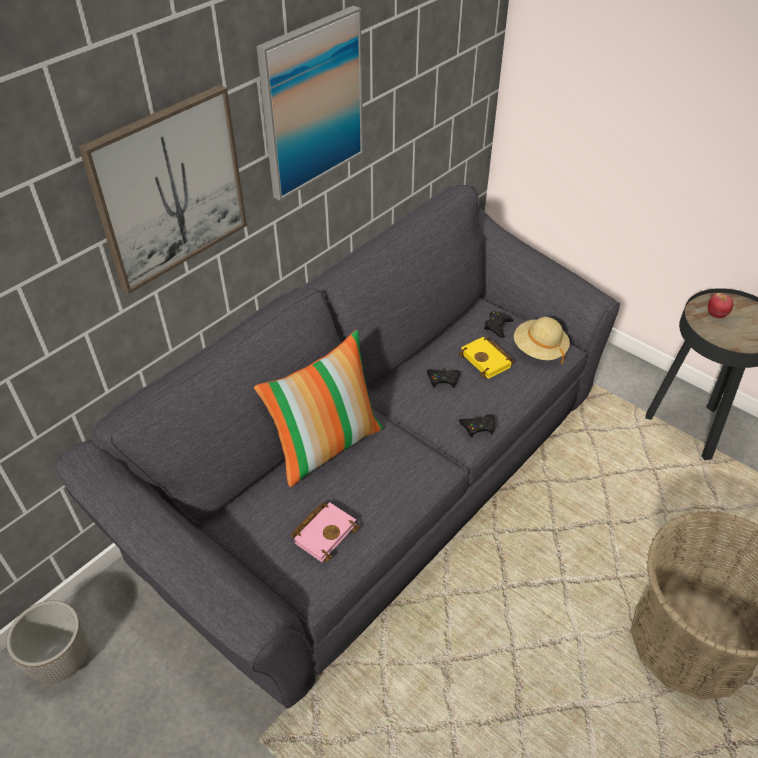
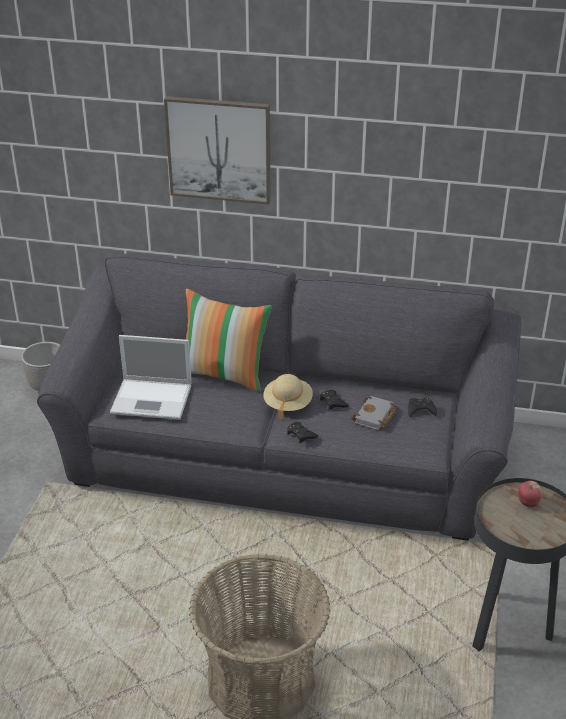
camera: 60 degrees right, 10 degrees down
(312, 104) = (350, 152): picture -> none
(324, 532) = (153, 399): pink book -> laptop
(487, 360) = (375, 417): yellow book -> grey book
(539, 349) = (419, 442): beige hat -> beige hat (287, 404)

